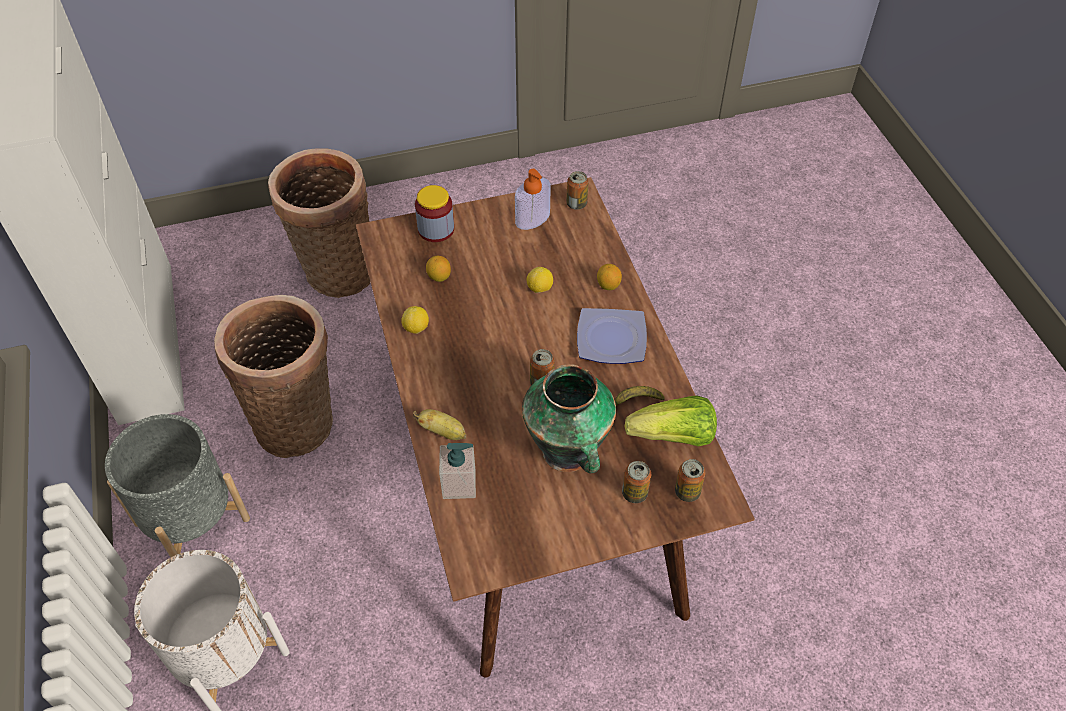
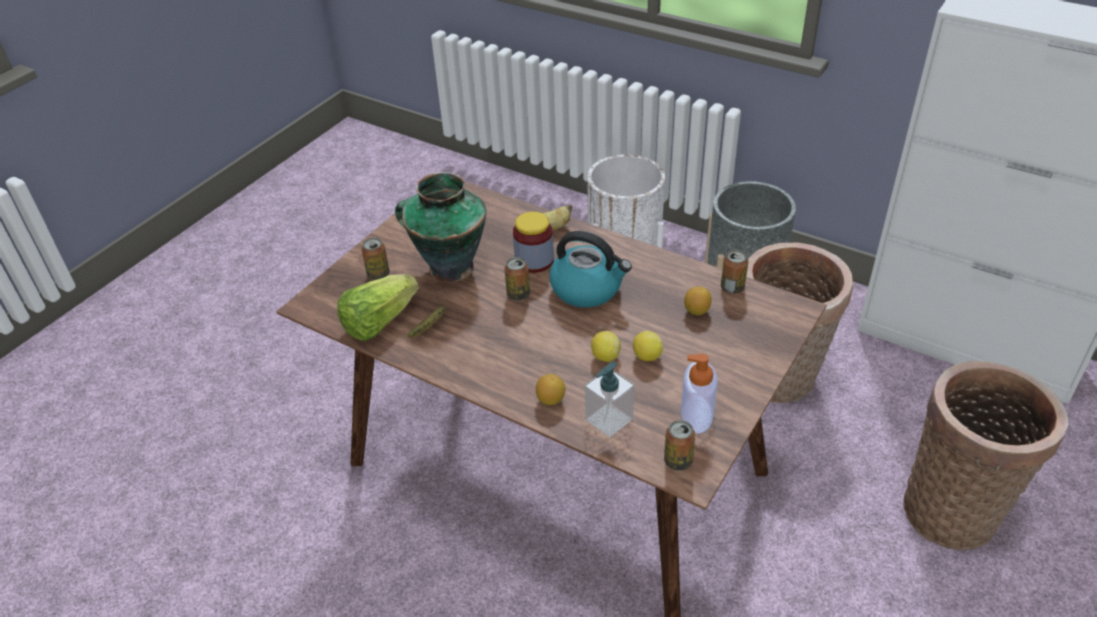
camera: 140 degrees right, 10 degrees down
(416, 328) = (657, 268): lemon -> lemon (647, 356)
(436, 229) = (760, 344): jar -> jar (534, 260)
(459, 484) = (502, 213): soap dispenser -> soap dispenser (608, 419)
(486, 349) = (587, 289): none -> kettle
(612, 338) = (498, 359): plate -> none
(687, 492) = (340, 296): can -> can (732, 288)

